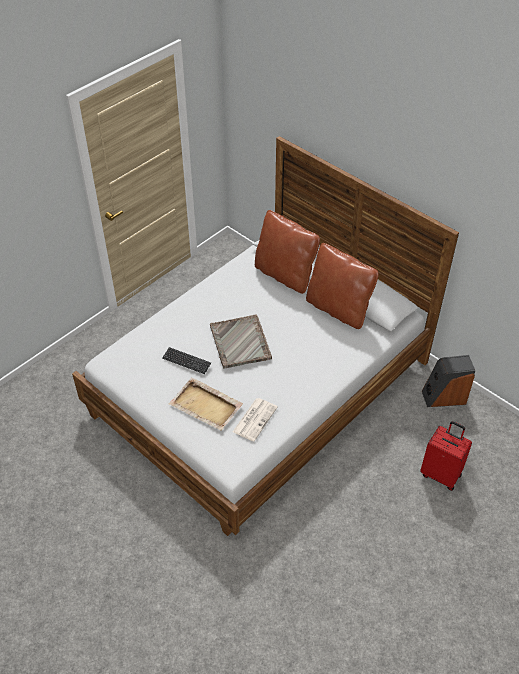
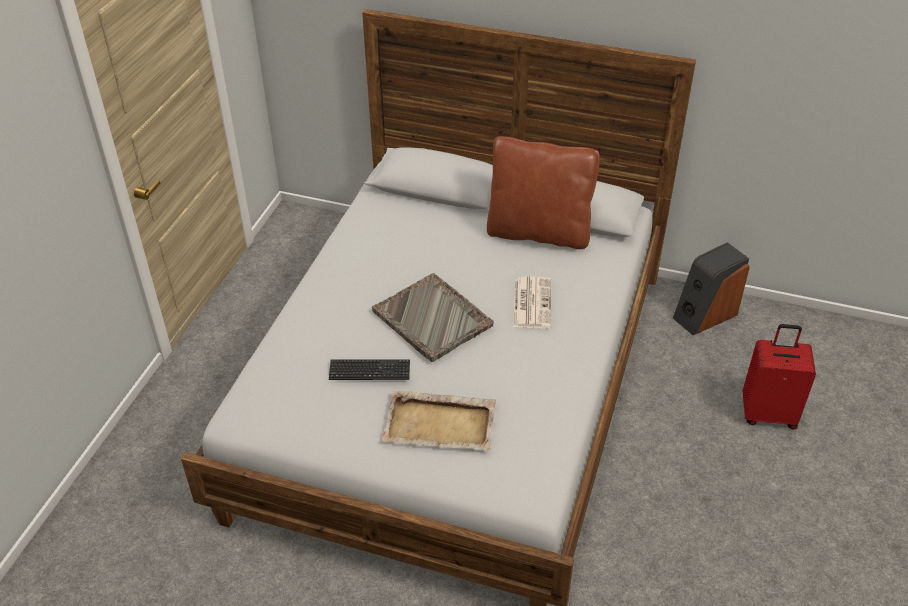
camera: 25 degrees left, 5 degrees down
(255, 419) = (524, 416): newspaper -> newspaper (531, 302)
(285, 275) = (435, 212): brown pillow -> none

